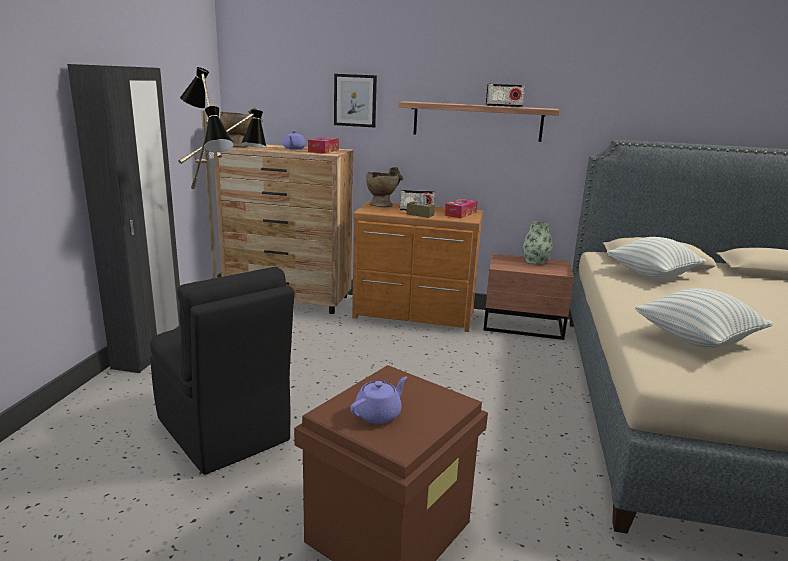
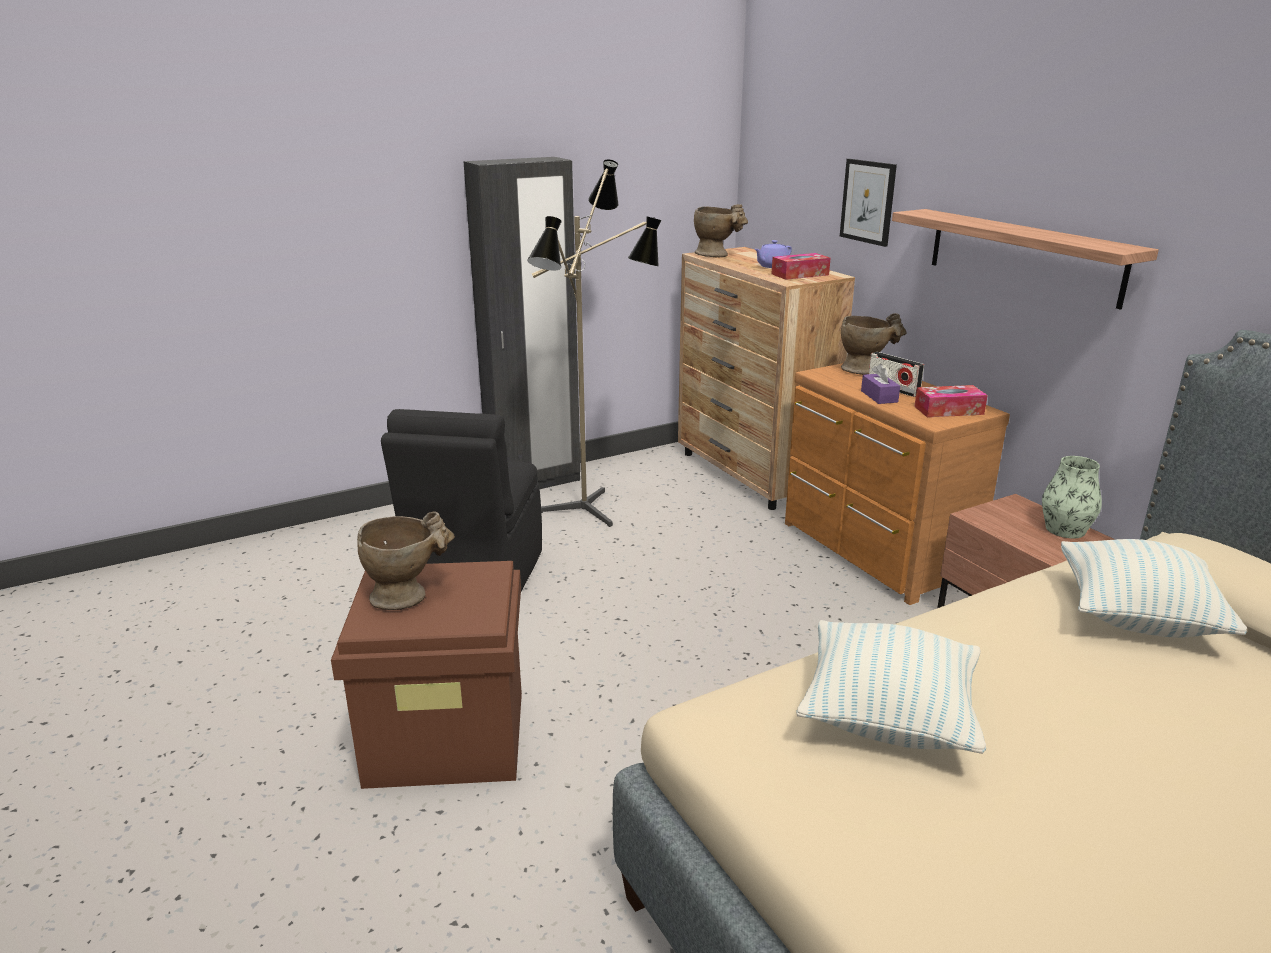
camera: 50 degrees right, 5 degrees up
(379, 414) = (408, 595): purple teapot -> beige vase
(420, 214) = (879, 396): brown tissue box -> purple tissue box
(504, 106) = (1047, 235): radio -> none

